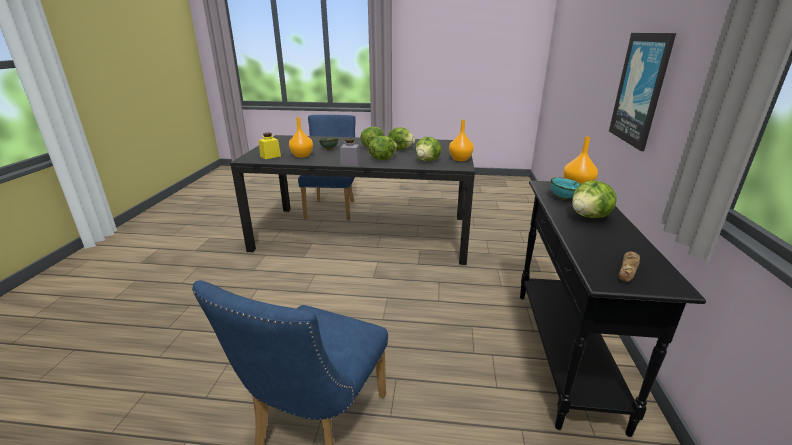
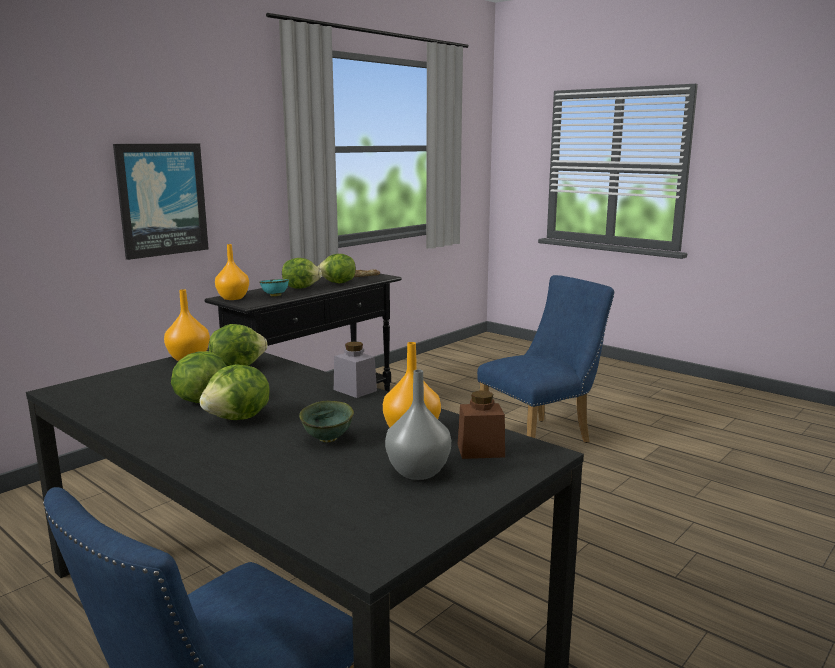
camera: 145 degrees left, 10 degrees down
(270, 156) = (480, 450): yellow jar -> brown jar
(287, 148) = (417, 472): none -> grey vase
(382, 159) = (288, 386): lettuce -> lettuce (338, 283)

